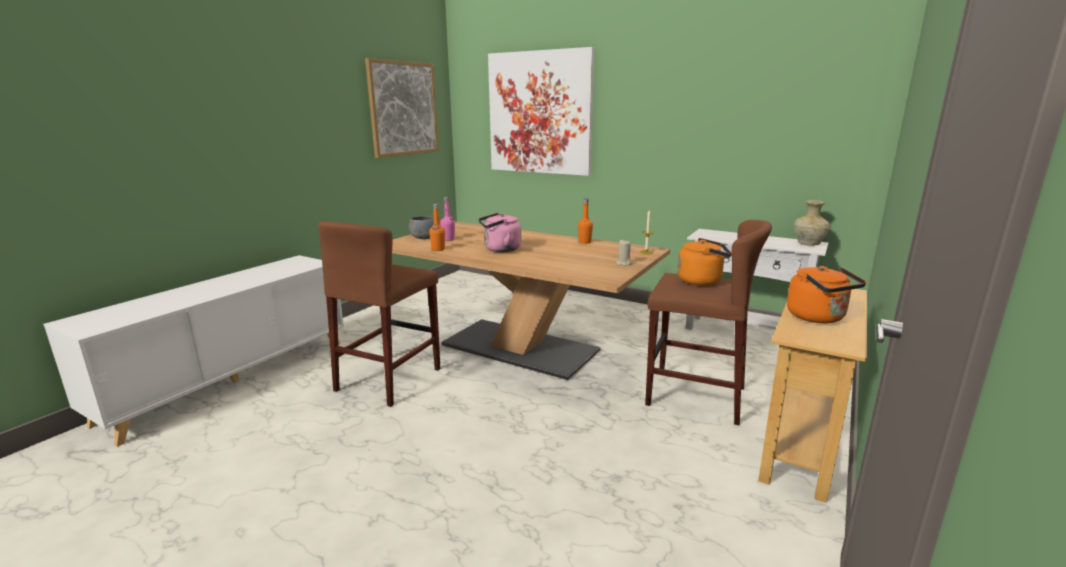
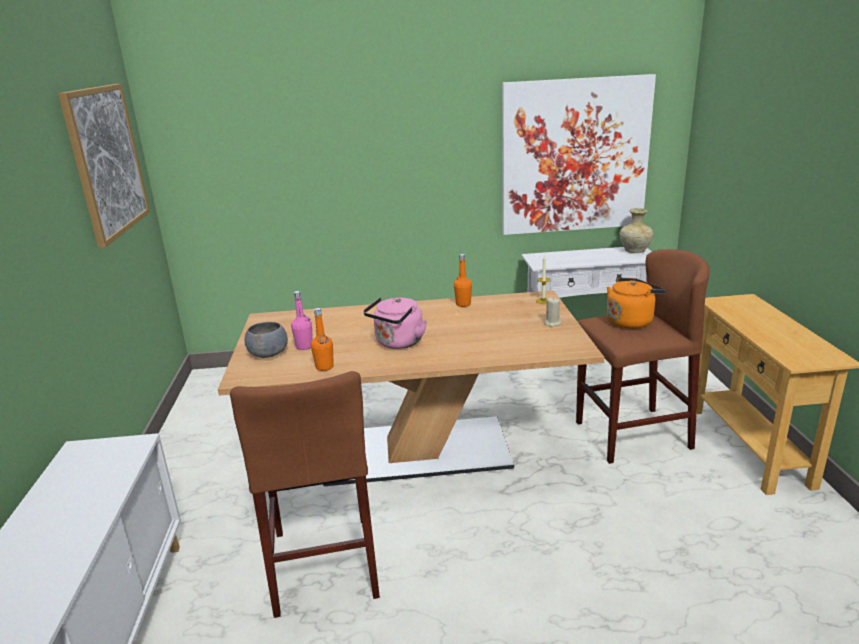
camera: 35 degrees left, 5 degrees up
(540, 113) = (300, 142): picture -> picture (574, 156)
(818, 318) = (778, 335): orange kettle -> none

